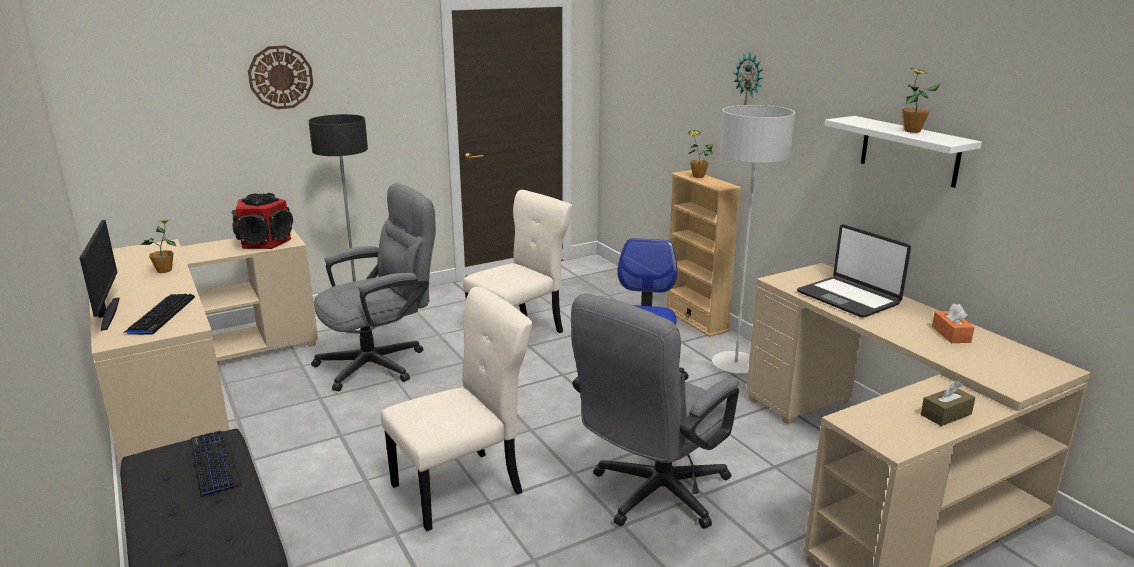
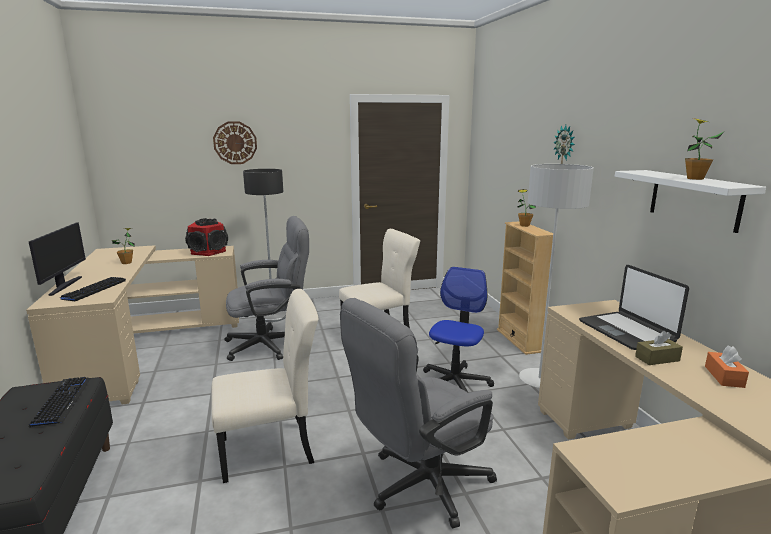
camera: 15 degrees right, 5 degrees down
(946, 414) = (695, 462): brown tissue box -> brown tissue box (657, 358)

